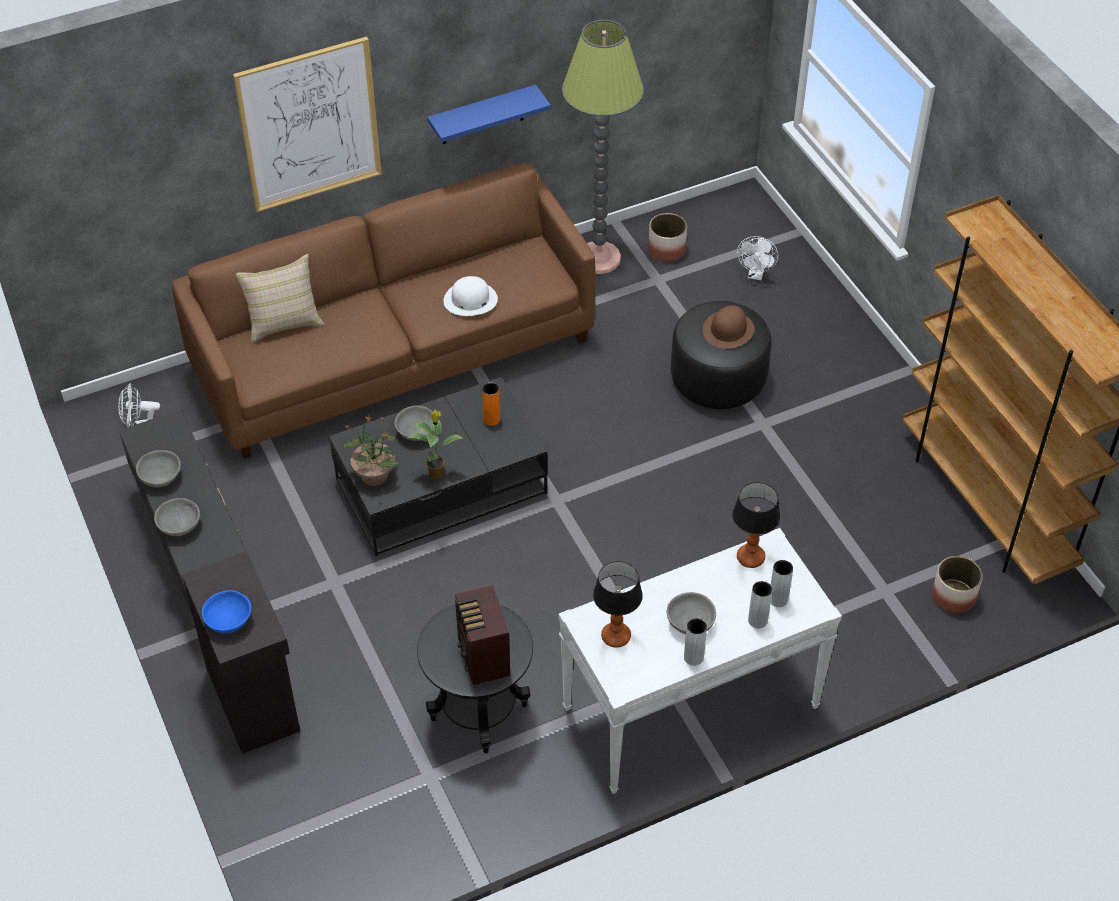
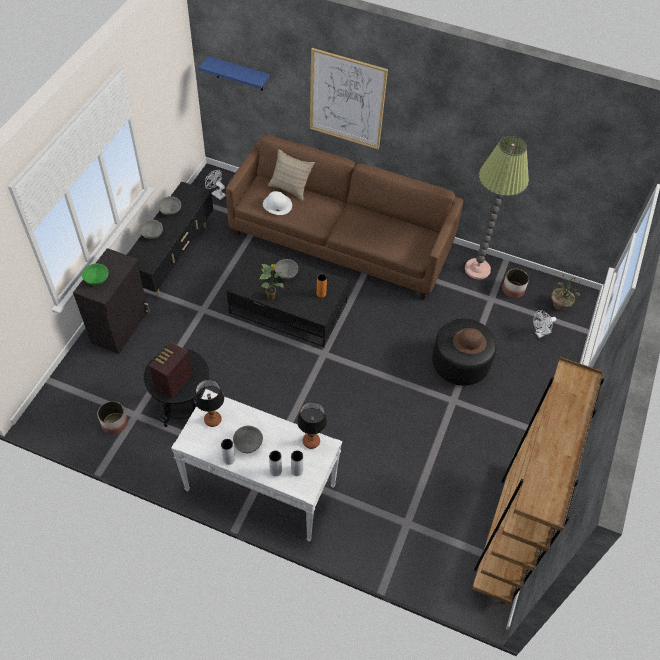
camera: 45 degrees right, 5 degrees up
(228, 620) = (97, 279): blue bowl -> green bowl
(374, 475) = (248, 276): potted plant -> potted plant (559, 304)
(470, 299) = (371, 236): white hat -> white hat (277, 204)
(482, 115) = (443, 153): blue shelf -> blue shelf (239, 74)
(953, 596) = (434, 556): planter -> planter (114, 423)

